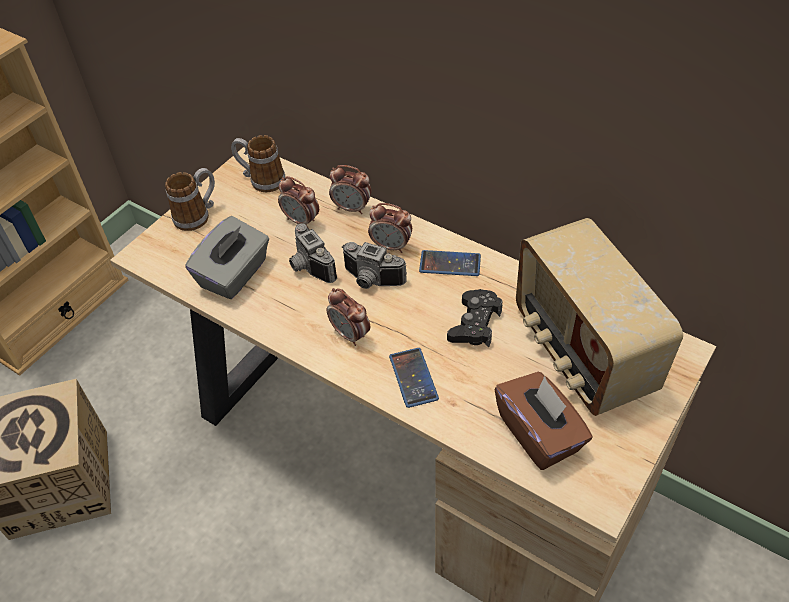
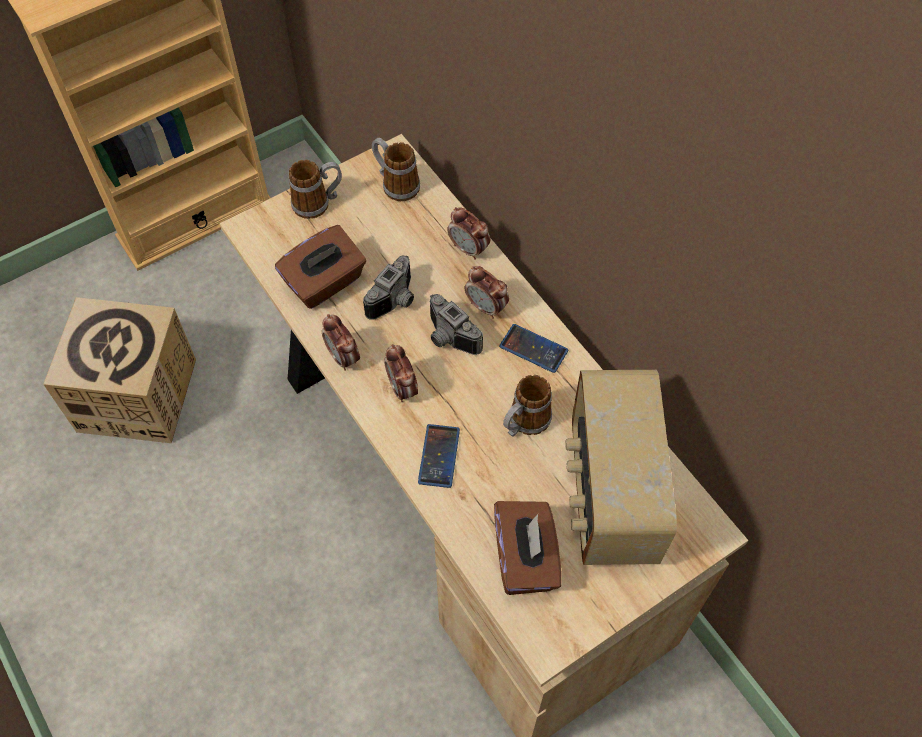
camera: 20 degrees right, 10 degrees up
(234, 275) = (325, 283): grey tissue box -> brown tissue box
(301, 221) = (413, 246): alarm clock -> alarm clock (343, 357)
(308, 267) = (396, 301): camera -> camera turned 135 degrees counterclockwise
(475, 324) = (524, 423): black game controller -> mug

